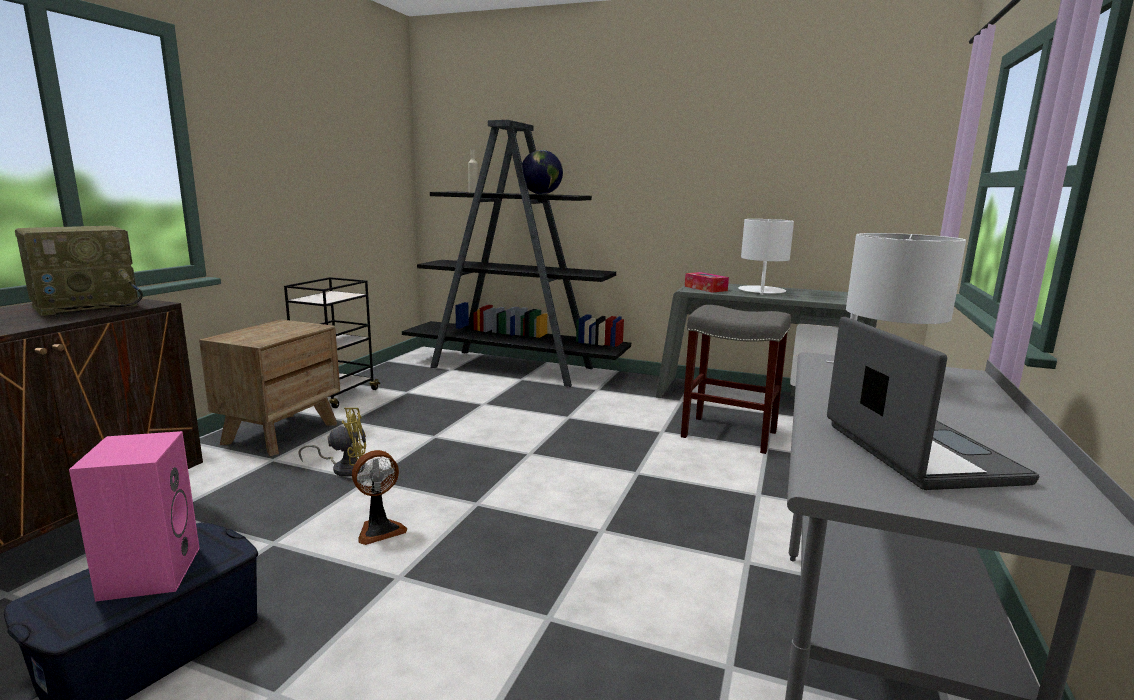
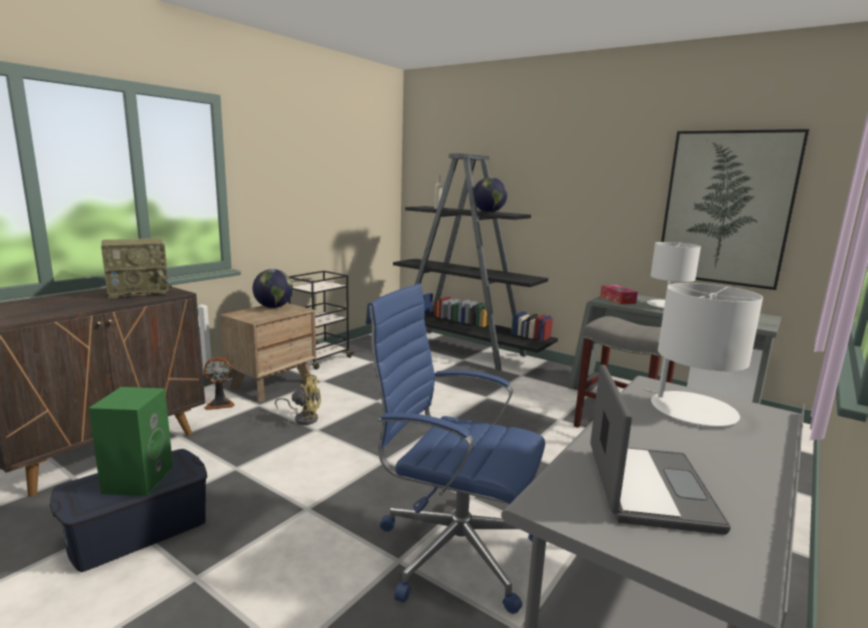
camera: 15 degrees right, 0 degrees up
(149, 572) = (138, 479): pink speaker -> green speaker
(274, 326) = (273, 307): none -> globe
(379, 530) = (308, 470): fan -> fan (220, 404)
(608, 592) = (453, 549): none -> blue office chair
(812, 179) = (726, 208): none -> picture

